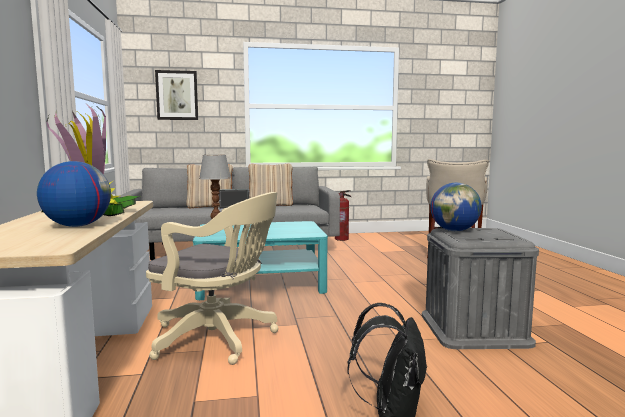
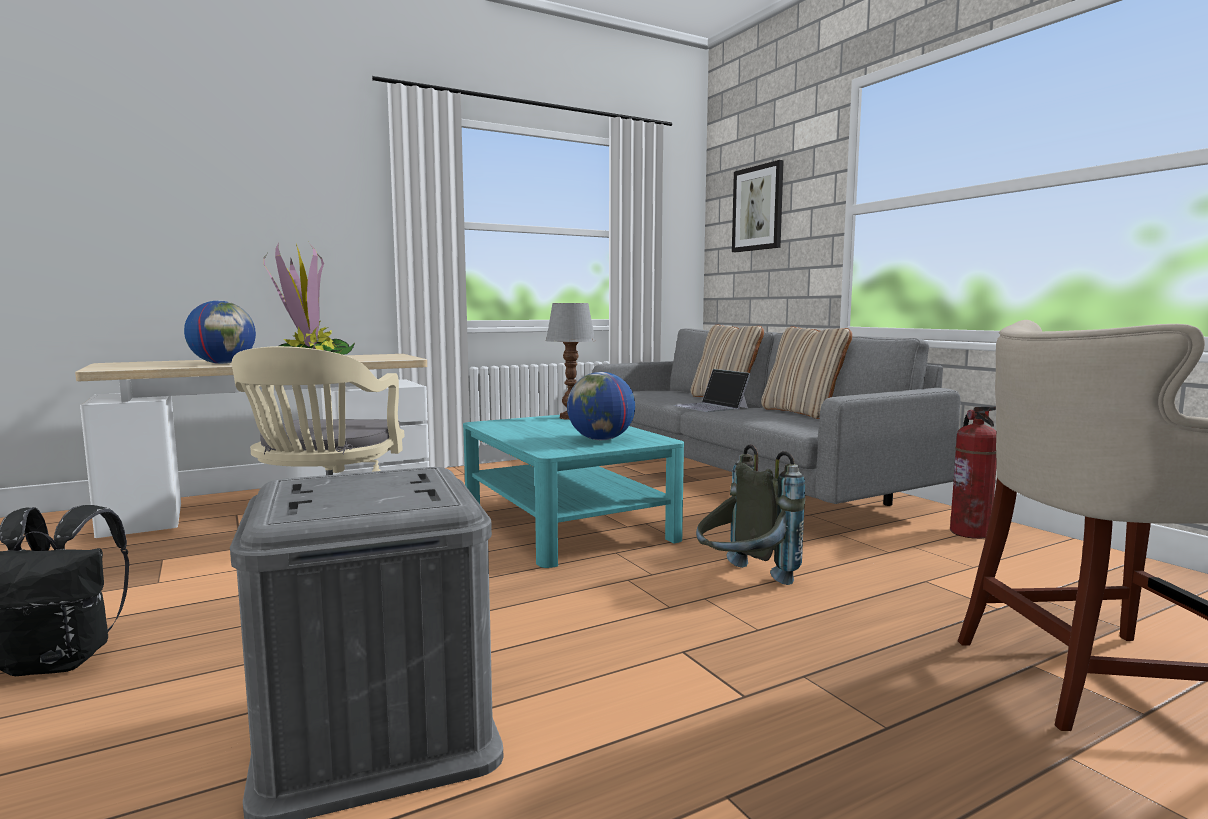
camera: 70 degrees right, 0 degrees up
(366, 268) = (743, 581): none -> grey backpack
(454, 230) = (398, 475): globe -> globe (601, 439)

